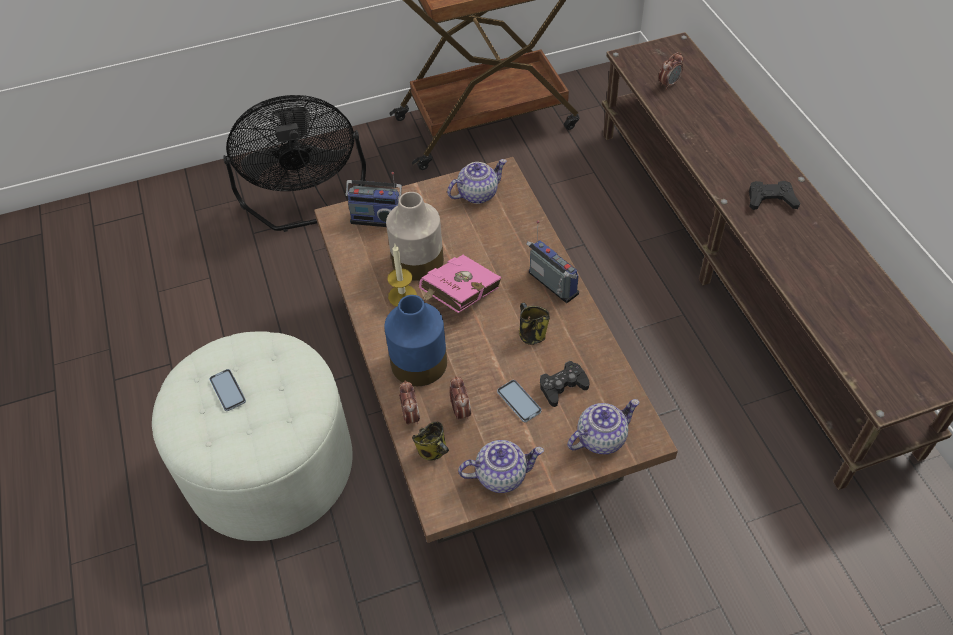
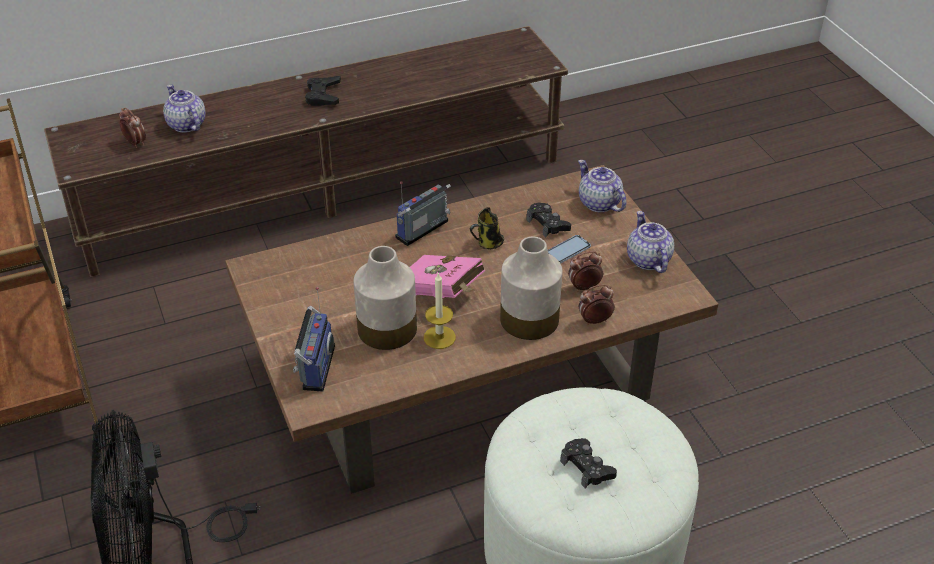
camera: 95 degrees left, 10 degrees down
(228, 390) = (587, 467): phone -> black game controller
(419, 363) = (529, 318): blue vase -> beige vase
(433, 451) = (631, 303): mug -> none
(478, 193) = (284, 285): teapot -> teapot (186, 124)

